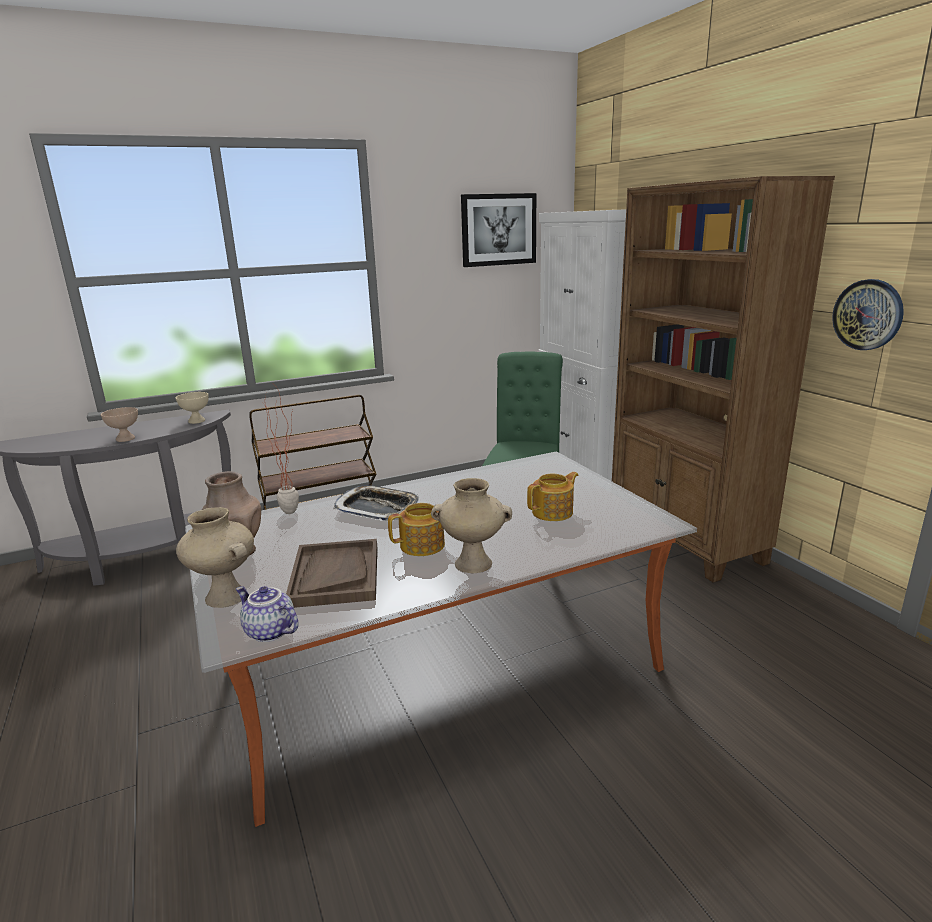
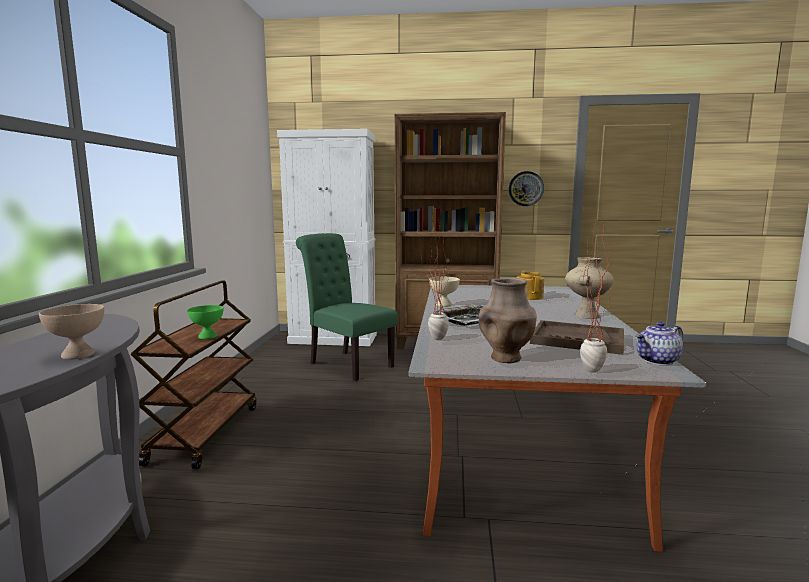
camera: 60 degrees left, 10 degrees down
(196, 421) = (109, 325): beige bowl -> beige bowl (443, 305)
(224, 597) = (592, 368): beige vase -> potted plant
(305, 443) = (207, 337): none -> green bowl
(424, 545) = (549, 319): teapot -> none
(498, 230) = (243, 140): picture -> none

